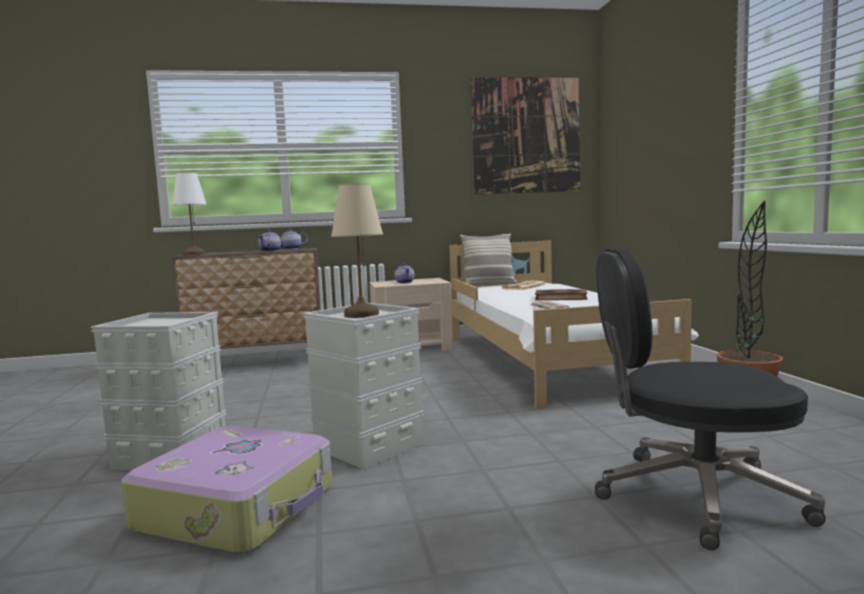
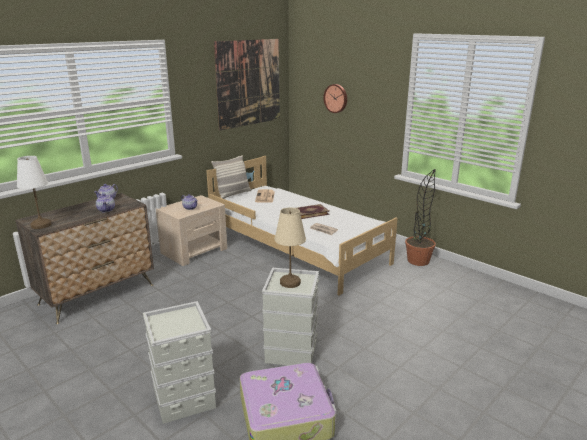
camera: 35 degrees left, 15 degrees up
(646, 140) = (336, 98): none -> wall clock
(694, 496) = (454, 335): black office chair -> none

